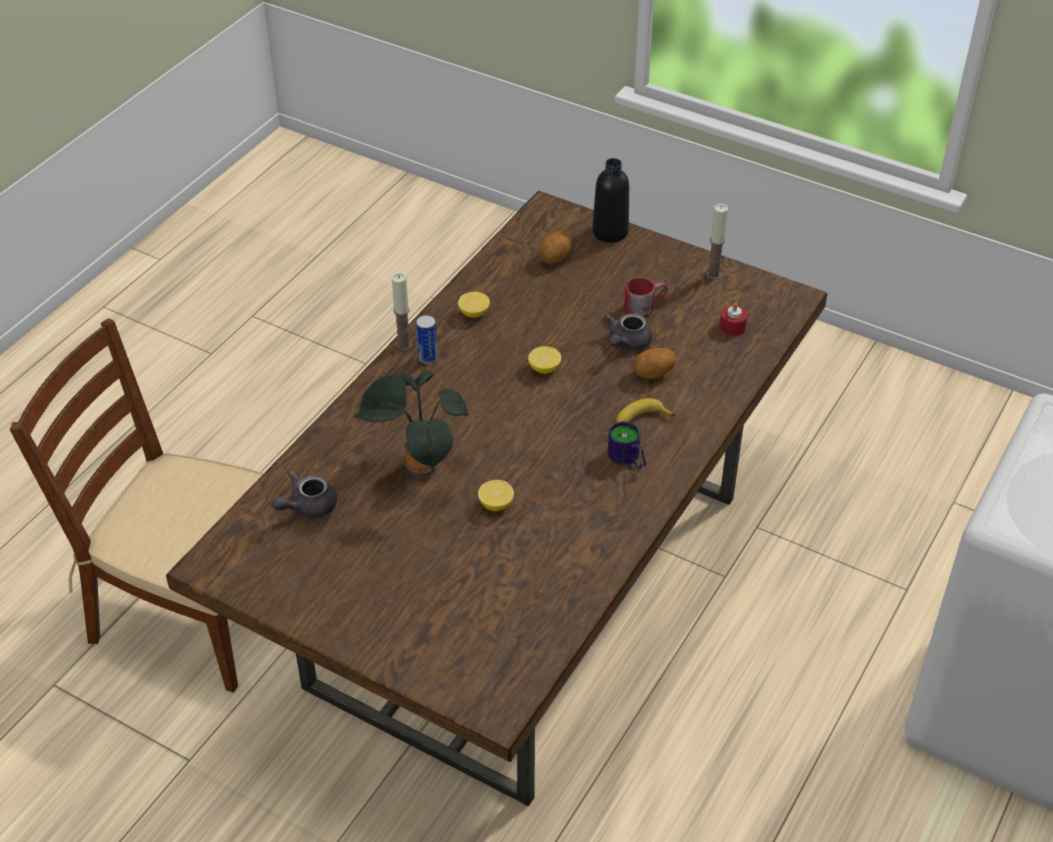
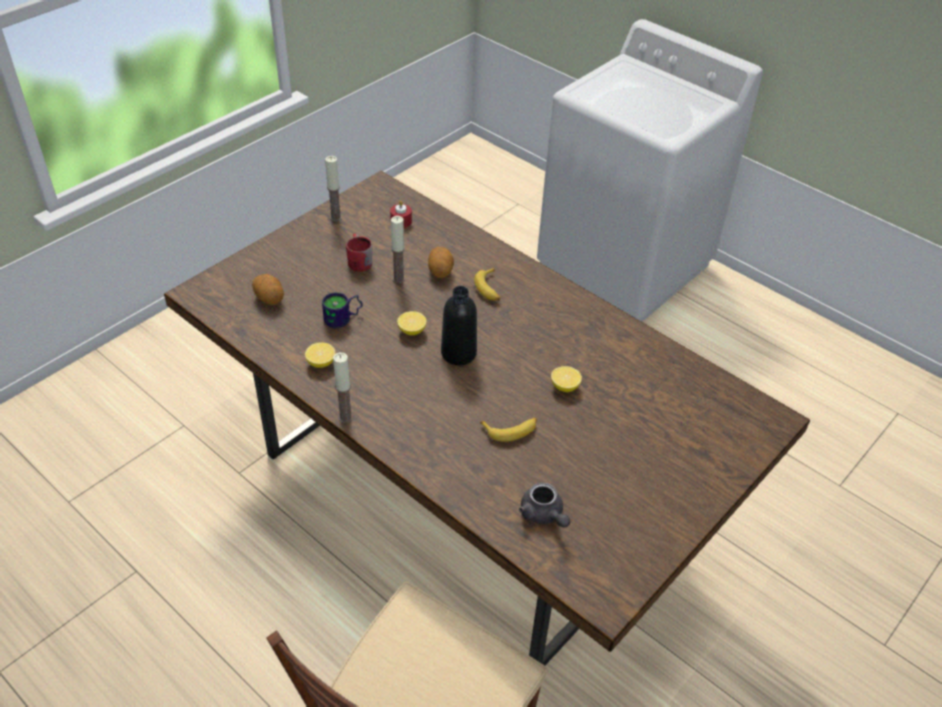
camera: 80 degrees left, 0 degrees up
(417, 467) = (511, 430): potted plant -> banana
(428, 358) = (370, 403): can -> none
(610, 232) = (251, 261): black bottle -> black bottle (458, 353)
(626, 460) = (531, 304): mug -> mug (344, 319)
(627, 343) = (398, 279): grey teapot -> candle

